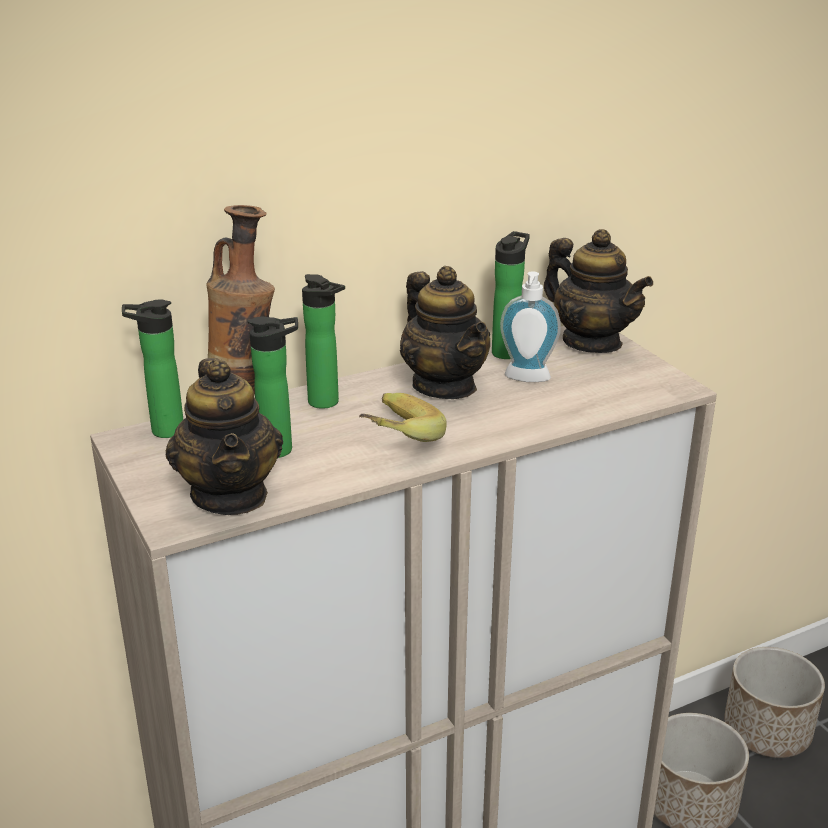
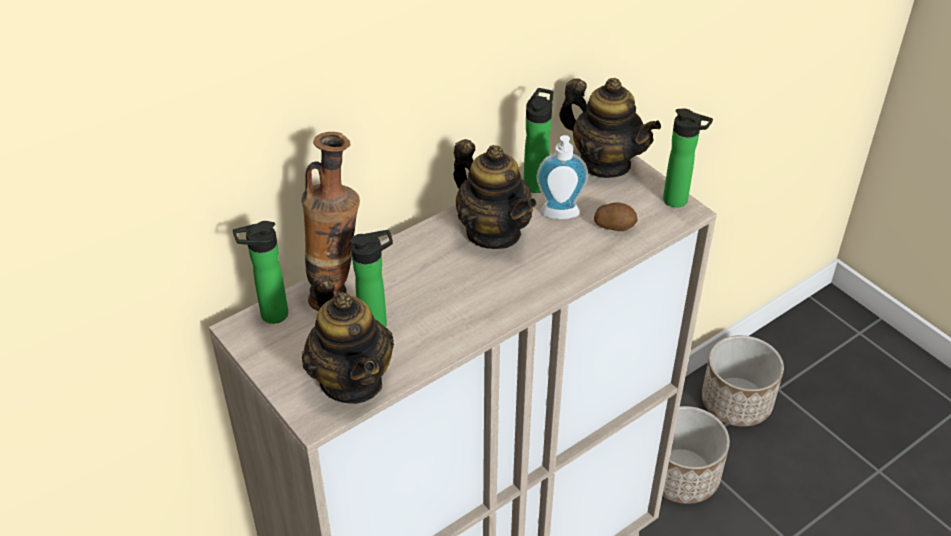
camera: 10 degrees left, 15 degrees up
(327, 403) = (399, 265): bottle -> bottle (679, 201)
(392, 440) = (466, 302): banana -> none
(589, 392) = (614, 225): none -> potato

